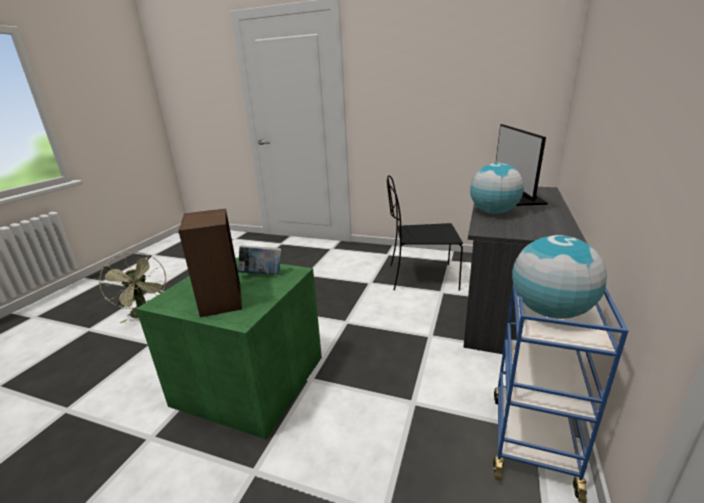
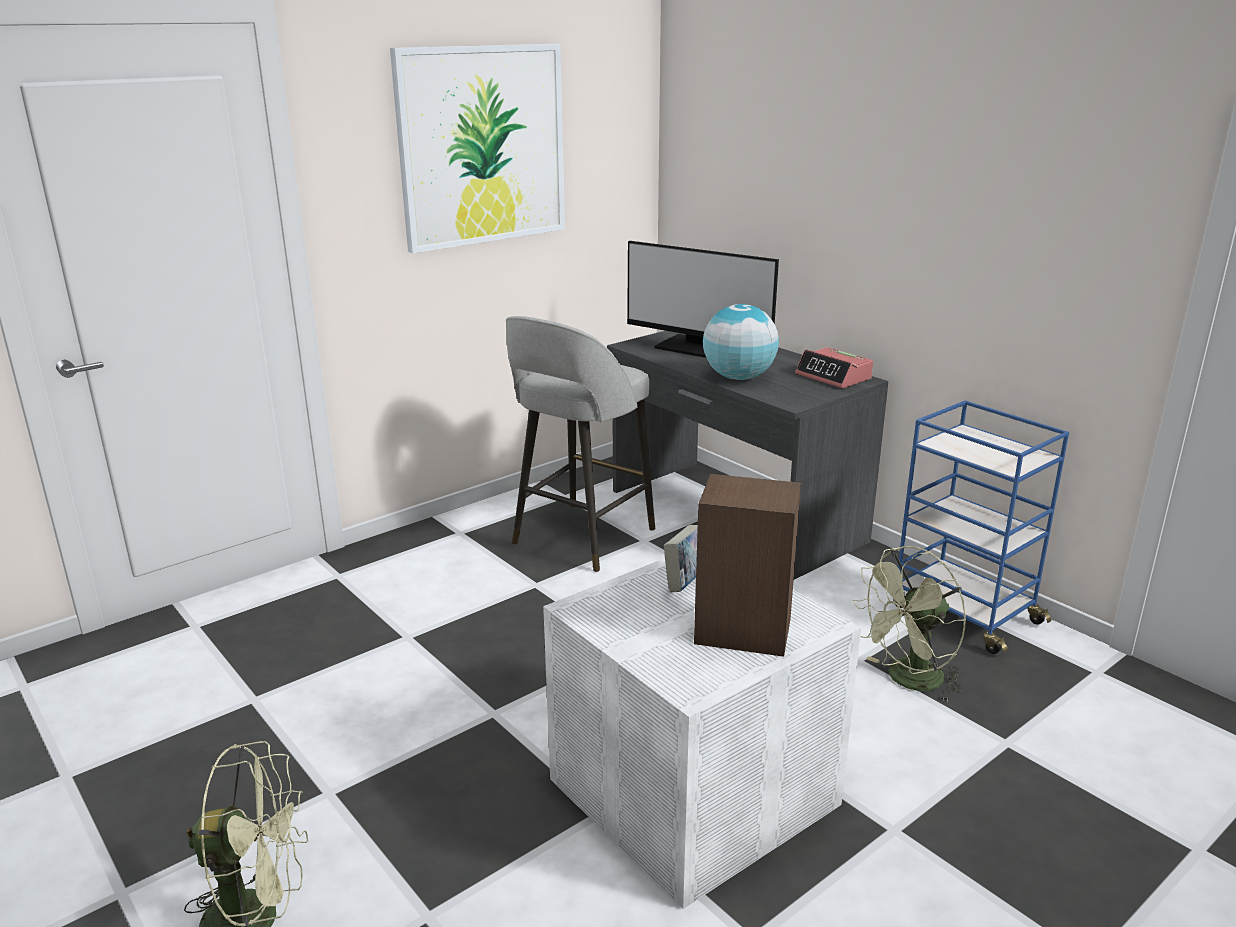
camera: 60 degrees left, 0 degrees up
(250, 382) = (698, 792): green storage box -> white storage box
(411, 433) = (908, 681): none -> green fan
(420, 277) = (581, 538): black chair -> grey stool
(437, 66) = (482, 146): none -> picture
(550, 311) = (984, 451): globe -> none
(552, 230) = (833, 377): none -> alarm clock

